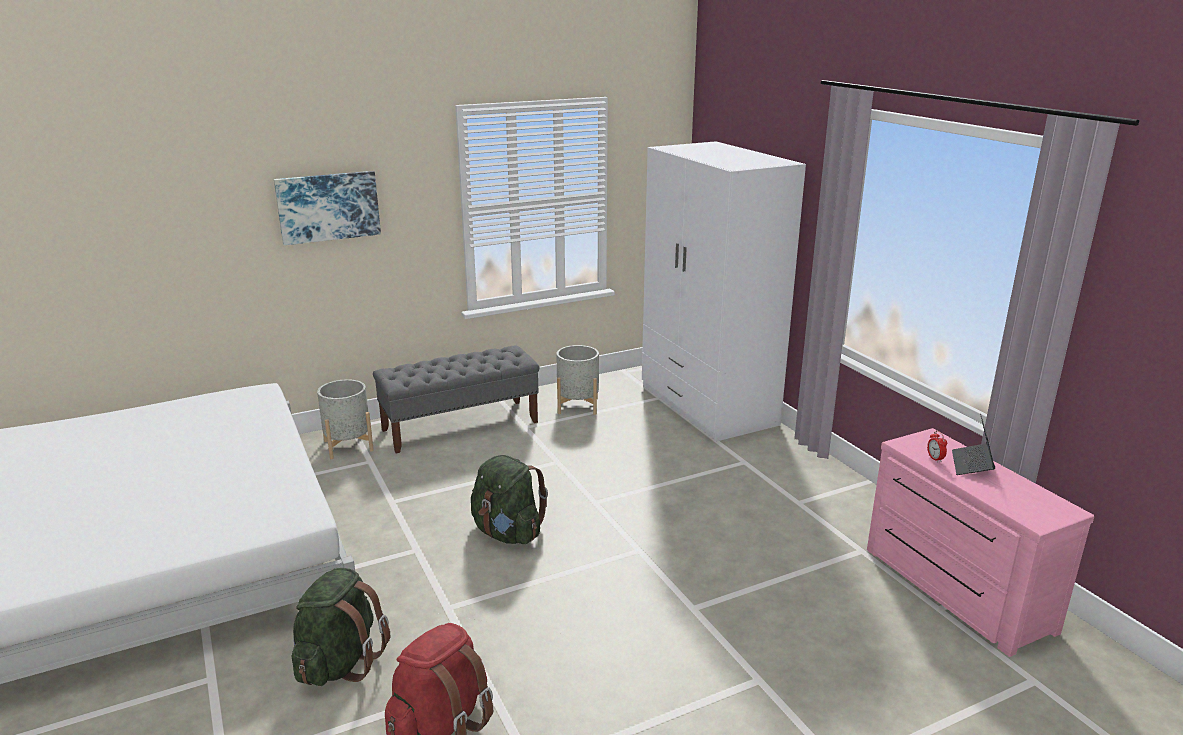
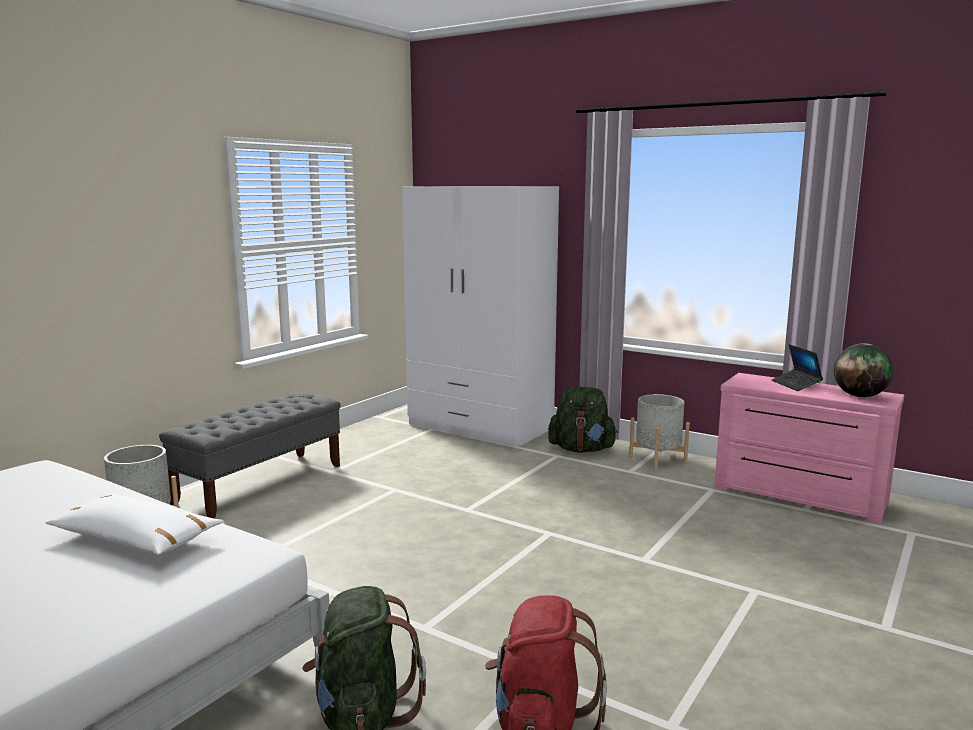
camera: 30 degrees left, 10 degrees down
(252, 479) = (136, 539): none -> white pillow
(328, 206) = (97, 240): picture -> none
(508, 533) = (413, 552): green backpack -> green backpack (581, 449)
(578, 406) = (364, 447): grey planter -> grey planter (657, 459)
(935, 459) = (769, 386): alarm clock -> none
(1026, 502) = (860, 396): none -> globe

